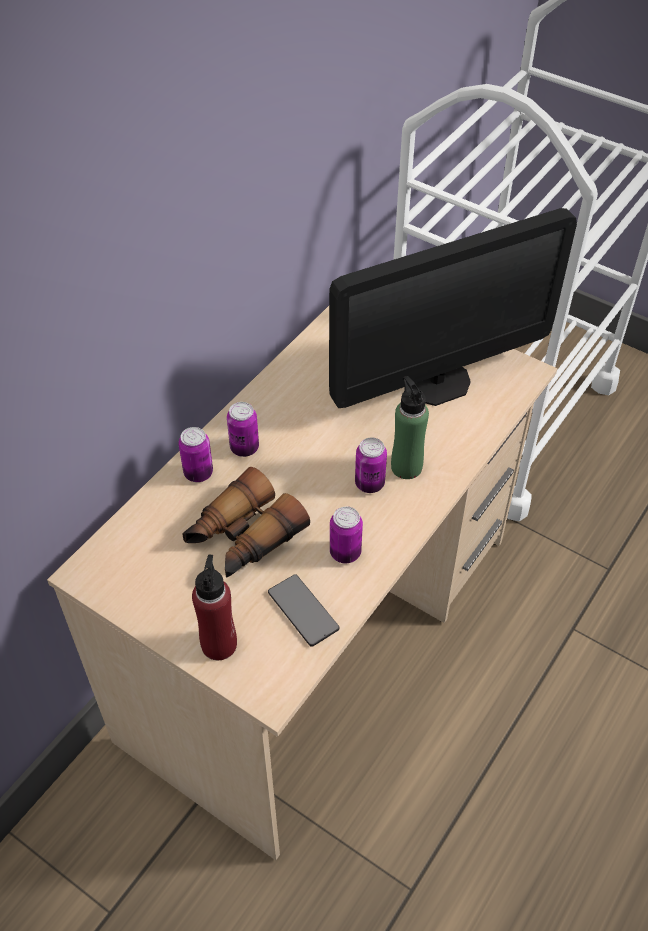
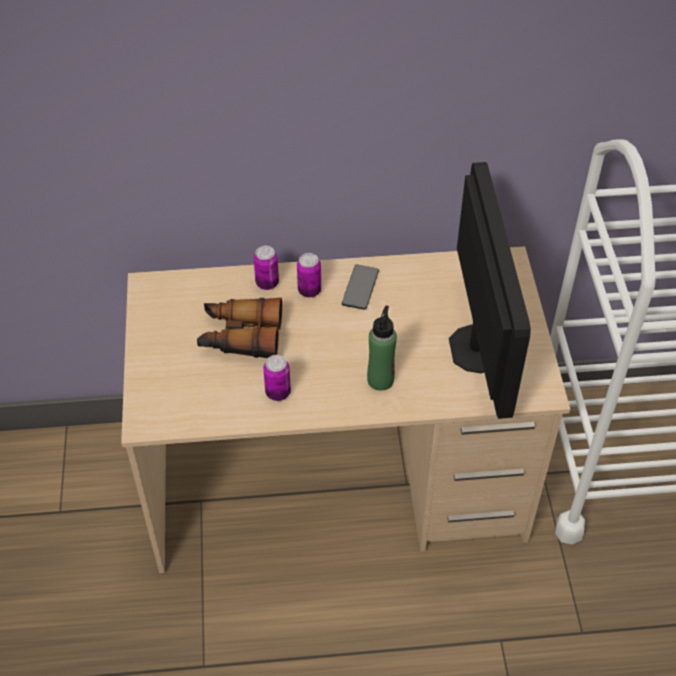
camera: 50 degrees right, 0 degrees up
(219, 644) = (155, 377): red bottle -> none
(303, 611) = (214, 400): phone -> phone (360, 288)
(369, 484) = (346, 370): can -> none
(436, 382) = (475, 349): monitor -> monitor turned 120 degrees counterclockwise

